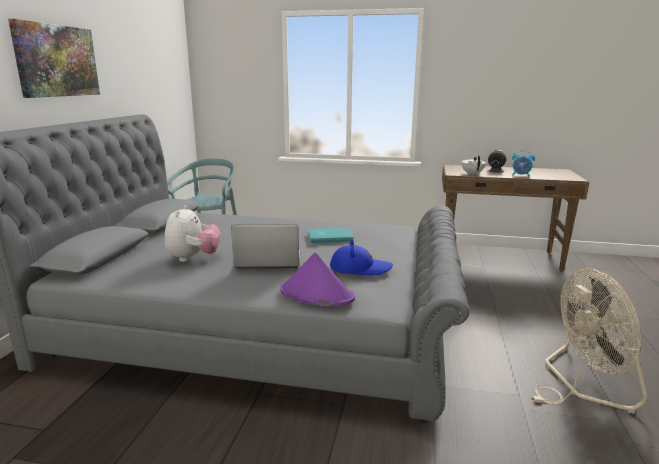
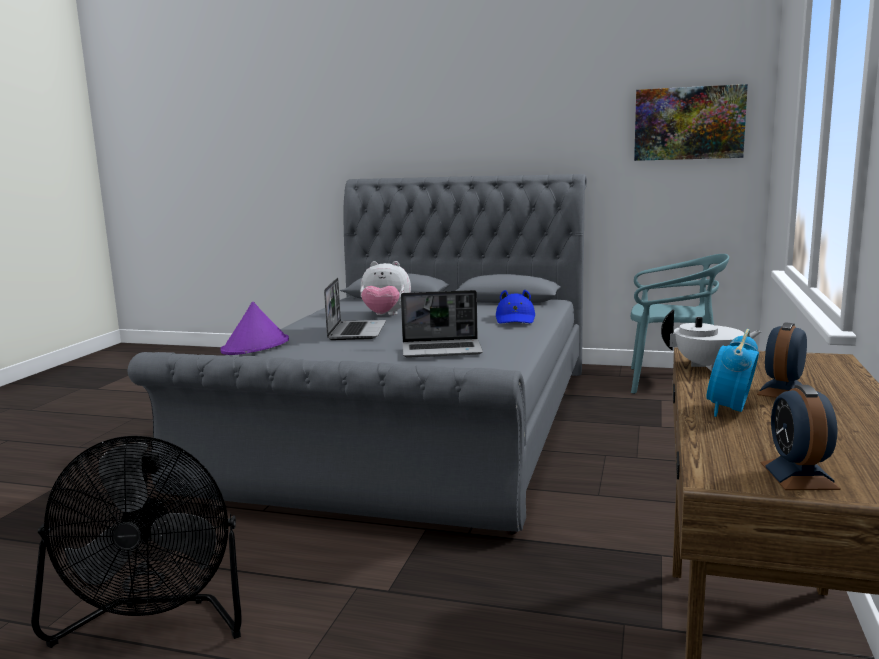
camera: 95 degrees right, 5 degrees down
(57, 61) = (479, 117): picture -> picture (689, 123)
(329, 236) = (442, 350): turquoise book -> laptop
(360, 268) = (310, 358): blue hat -> blue hat (515, 319)
(566, 175) = (798, 475): none -> alarm clock
(577, 381) = (150, 618): beige fan -> black fan

